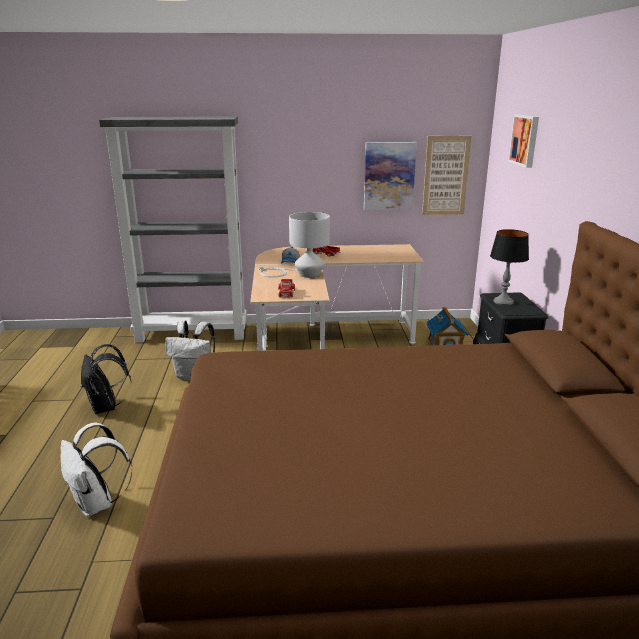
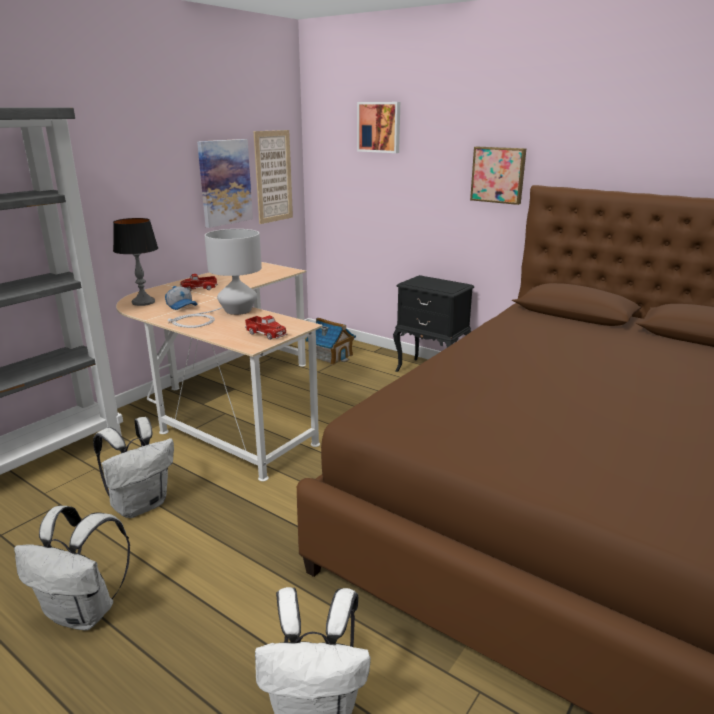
camera: 50 degrees left, 0 degrees up
(106, 407) = (85, 612): black backpack -> white backpack
(503, 302) = (428, 285): table lamp -> table lamp (143, 302)
(583, 204) = (498, 175): none -> picture

